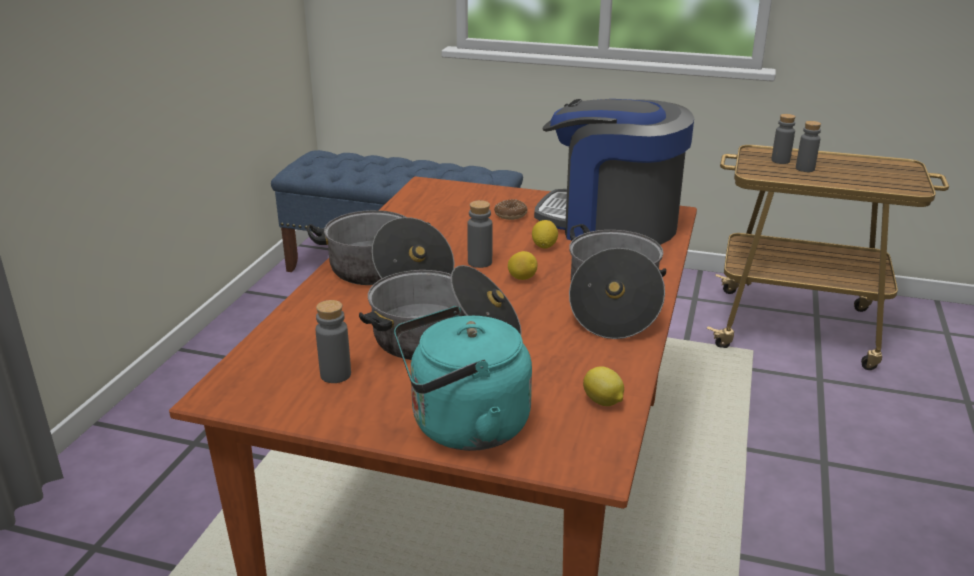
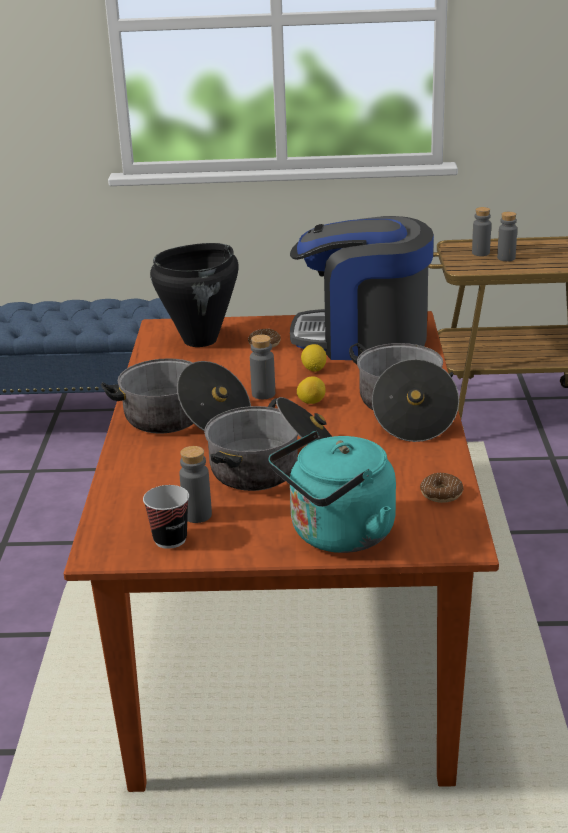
camera: 15 degrees left, 0 degrees up
(291, 395) = (170, 539): none -> cup
(453, 202) = (201, 340): none -> black cooking pot
(603, 402) = (441, 494): lemon -> donut

